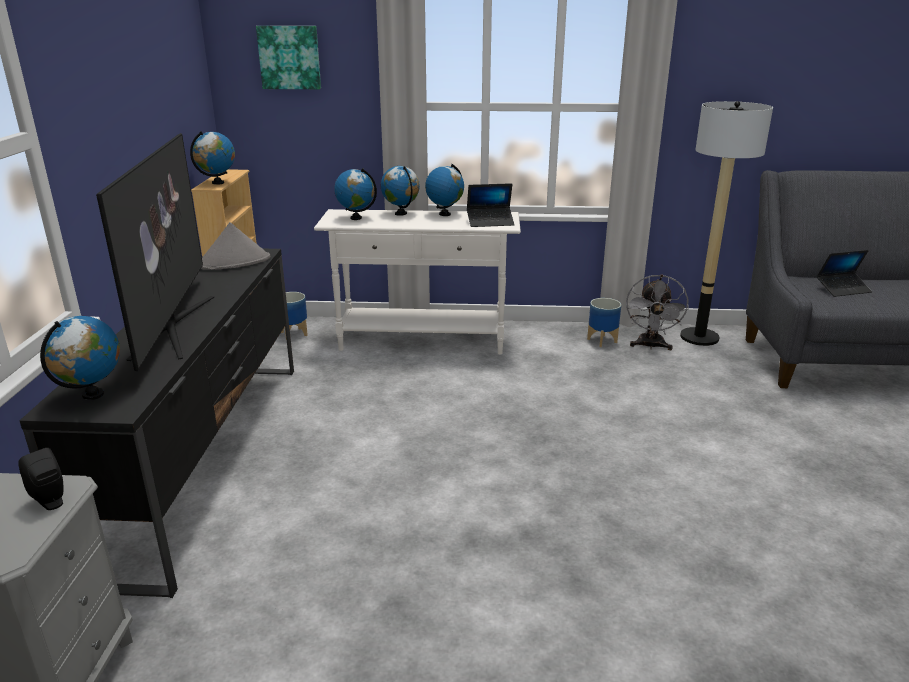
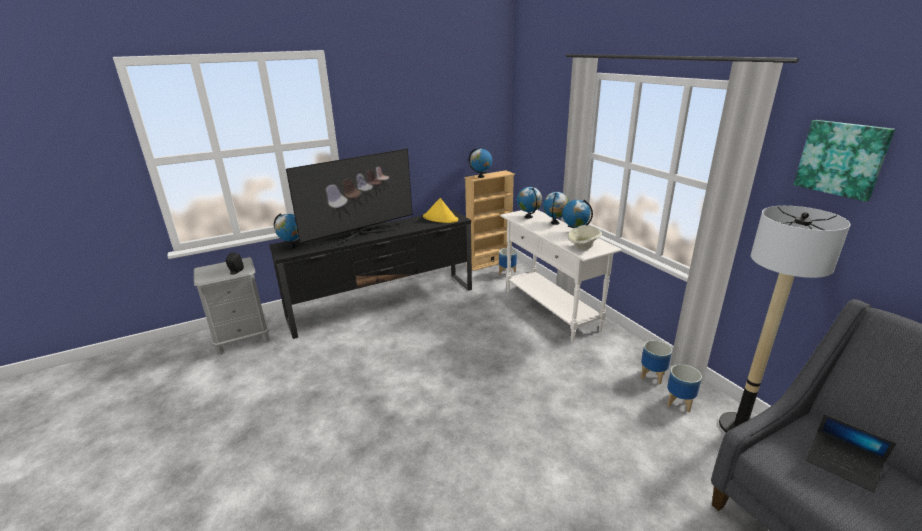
camera: 60 degrees right, 0 degrees up
(234, 262) = (440, 218): grey hat -> yellow hat
(290, 57) = (540, 112): picture -> picture (842, 158)
(490, 222) = (582, 247): laptop -> beige bowl
(650, 346) = (679, 403): grey fan -> planter

